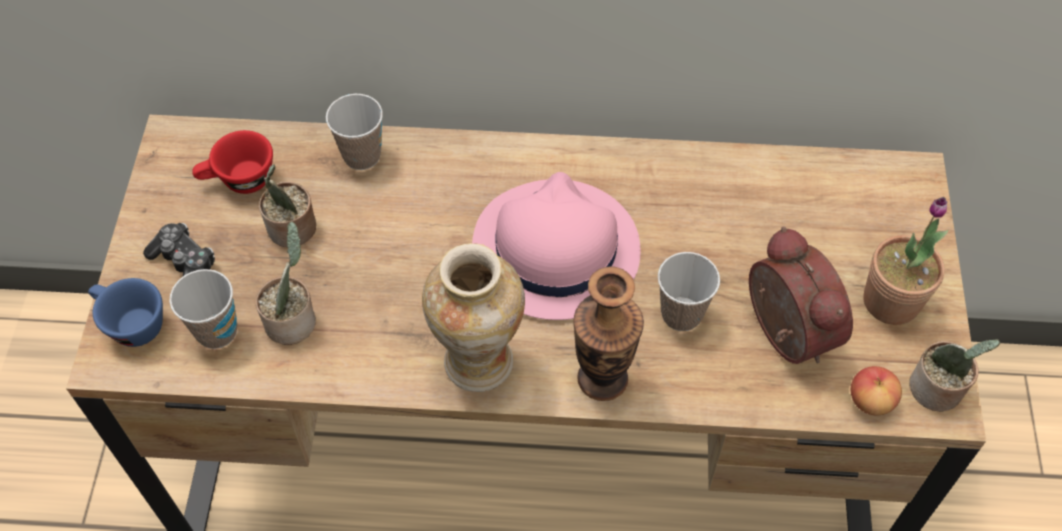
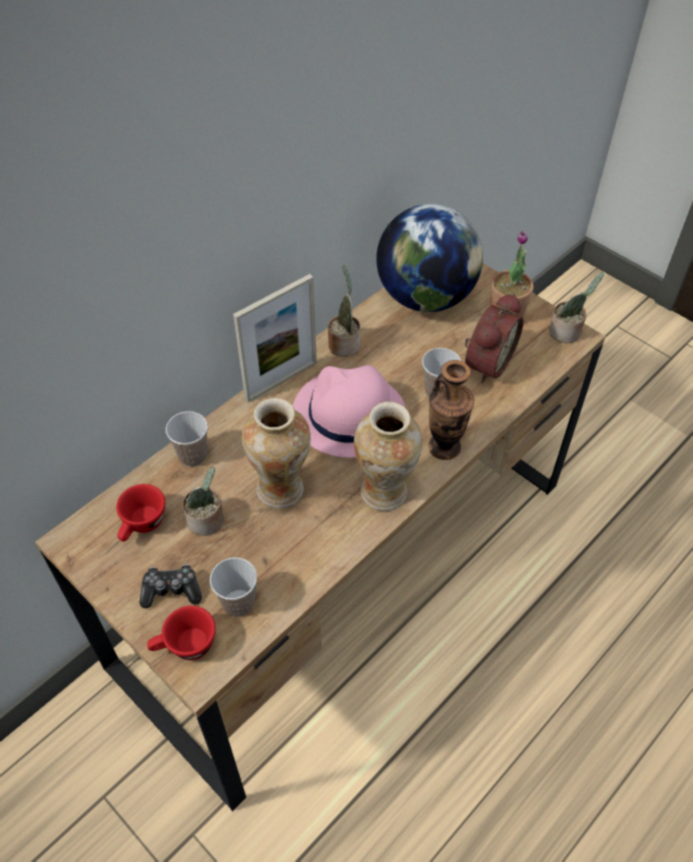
camera: 50 degrees left, 5 degrees down
(130, 324) = (185, 647): blue cup -> red cup
(293, 320) = (270, 559): potted plant -> potted plant (344, 343)
(392, 263) = (281, 488): none -> vase
(538, 154) = (281, 381): none -> picture frame
(783, 333) = (486, 362): alarm clock -> alarm clock turned 105 degrees clockwise
(819, 198) = (425, 297): none -> globe
(870, 400) = (550, 358): apple -> none

